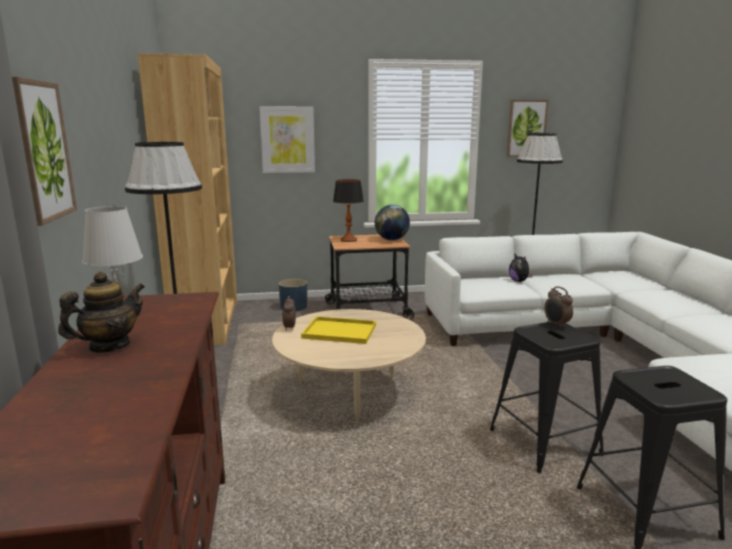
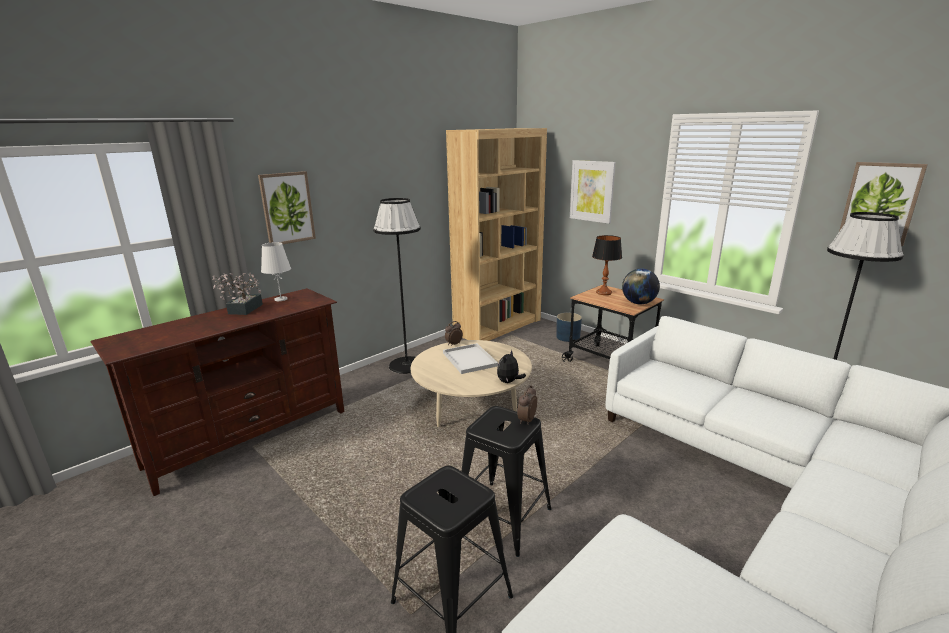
camera: 55 degrees right, 5 degrees up
(109, 346) = (243, 310): teapot -> potted plant
(341, 331) = (470, 359): yellow tray -> white tray
(519, 281) = (717, 390): plush toy -> plush toy (509, 382)

